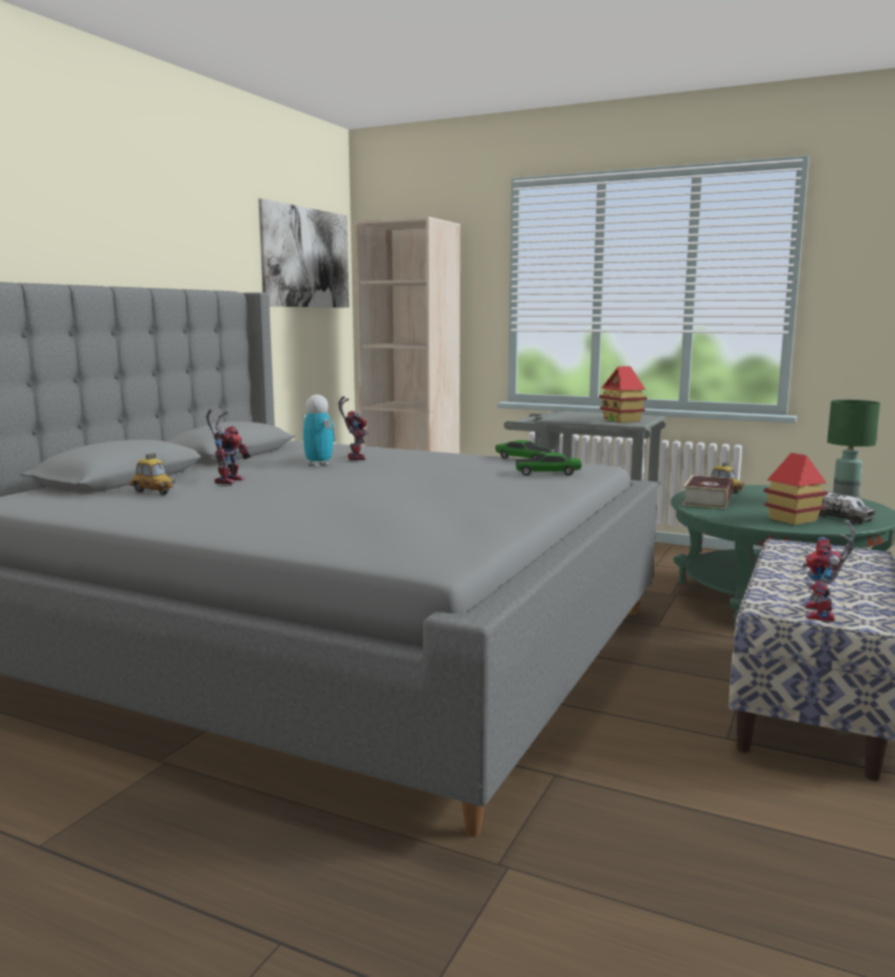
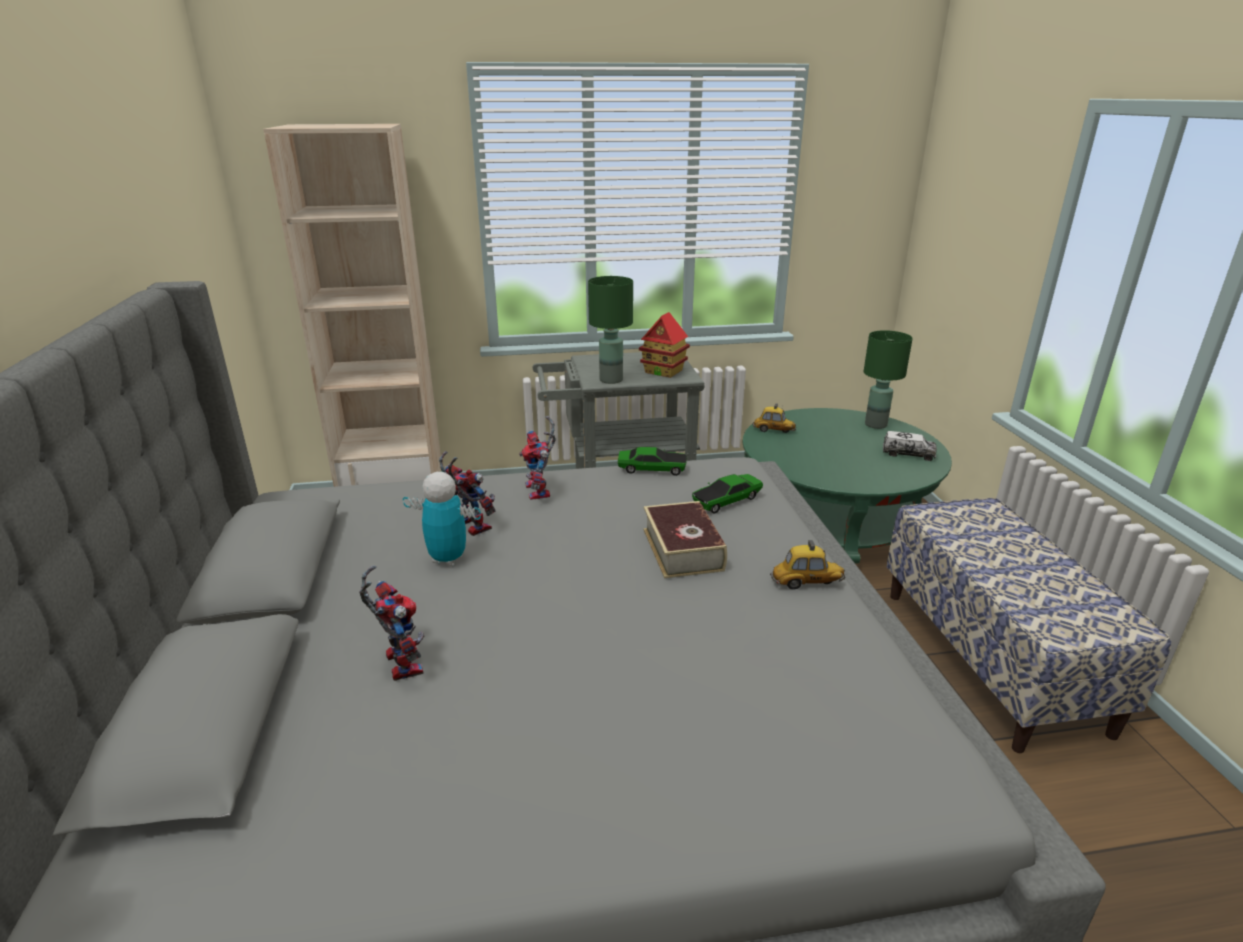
camera: 35 degrees left, 15 degrees up
(153, 492) = (339, 753): toy car -> toy car (806, 583)
(306, 258) = (185, 187): picture -> none
(567, 419) = (610, 380): none -> green table lamp
(707, 500) = (784, 453): book -> book (682, 549)
(792, 520) = (883, 468): toy house -> none
(823, 615) = (1094, 628): toy robot -> toy robot (541, 492)

